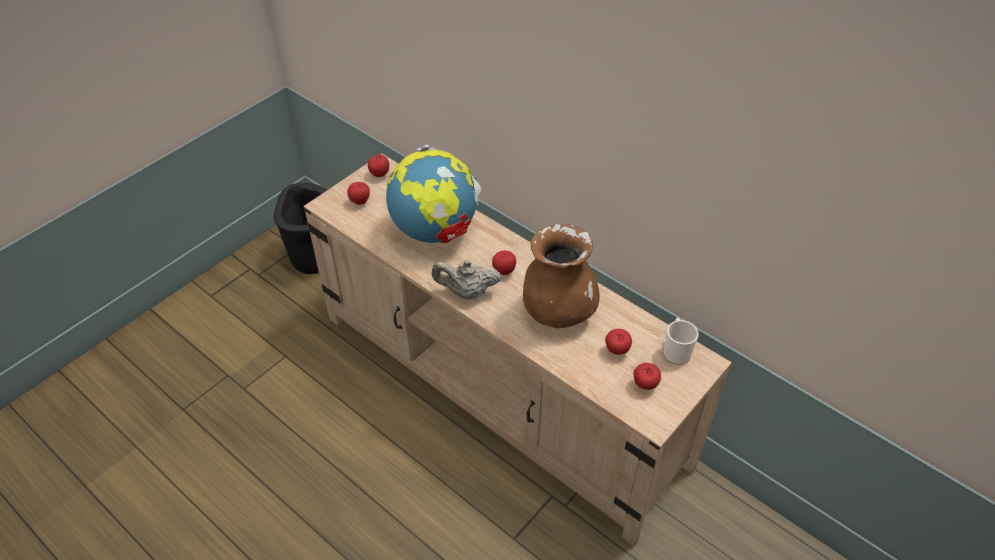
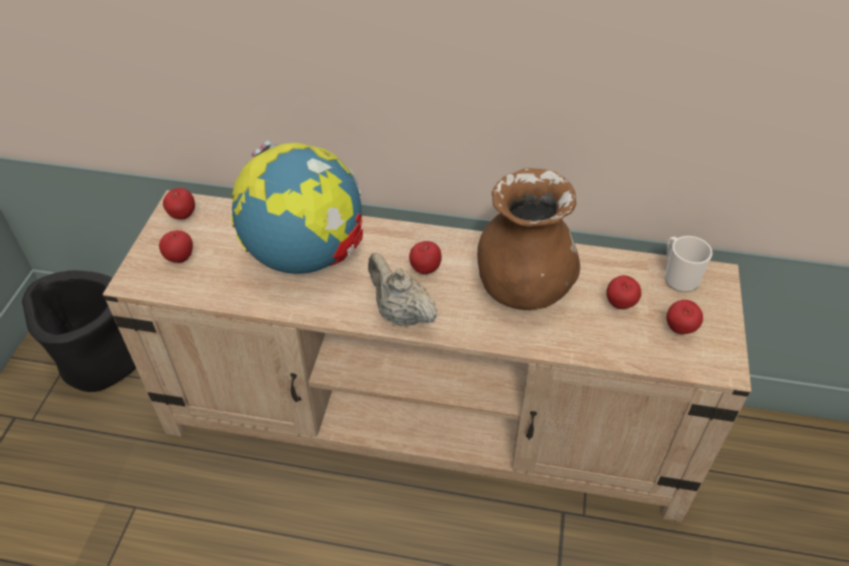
camera: 30 degrees left, 0 degrees up
(466, 292) = (401, 313): beige teapot -> beige teapot turned 75 degrees clockwise

